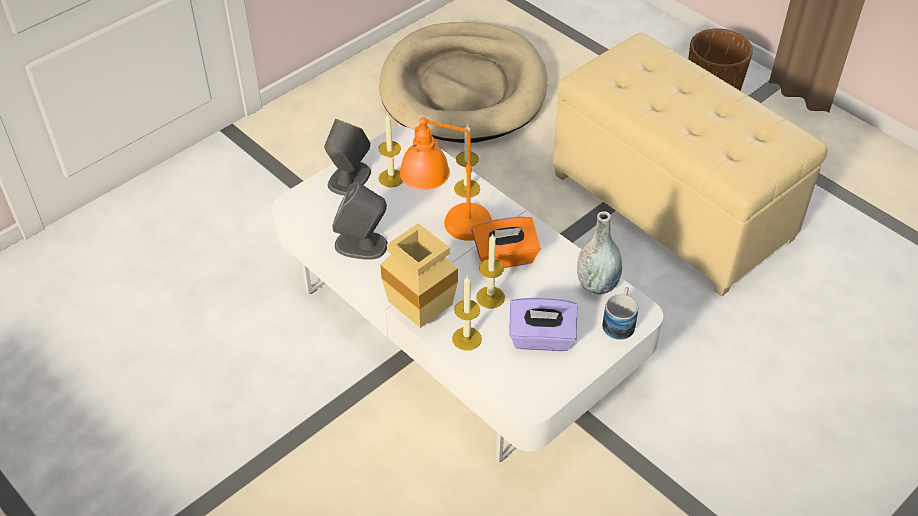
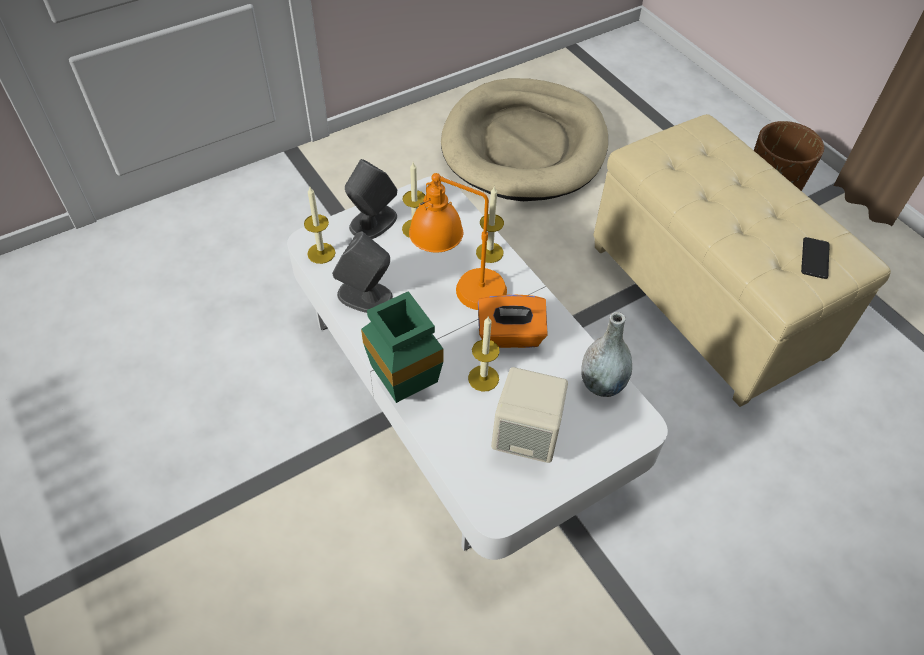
camera: 10 degrees right, 5 degrees up
(424, 315) = (408, 386): beige vase -> green vase
(466, 338) = (446, 421): candle -> candle (321, 253)
(541, 339) = (526, 437): purple tissue box -> beige speaker
(619, 322) = (617, 432): mug -> none
(760, 145) = (814, 258): none -> phone

